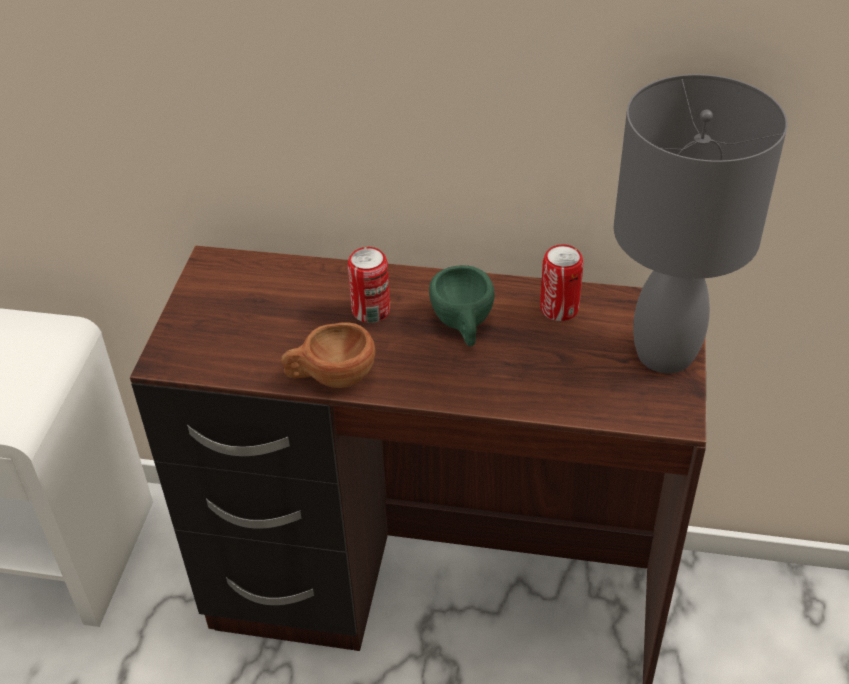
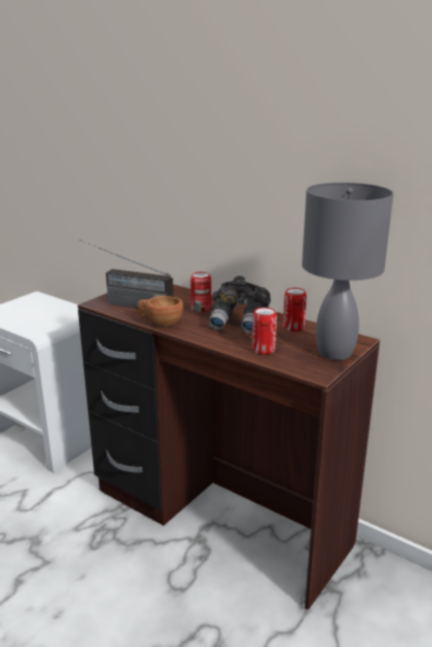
camera: 25 degrees right, 20 degrees down
(219, 344) = (123, 303): none -> radio
(463, 325) = (239, 322): green cup -> grey binoculars
(554, 387) = (263, 349): none -> can

